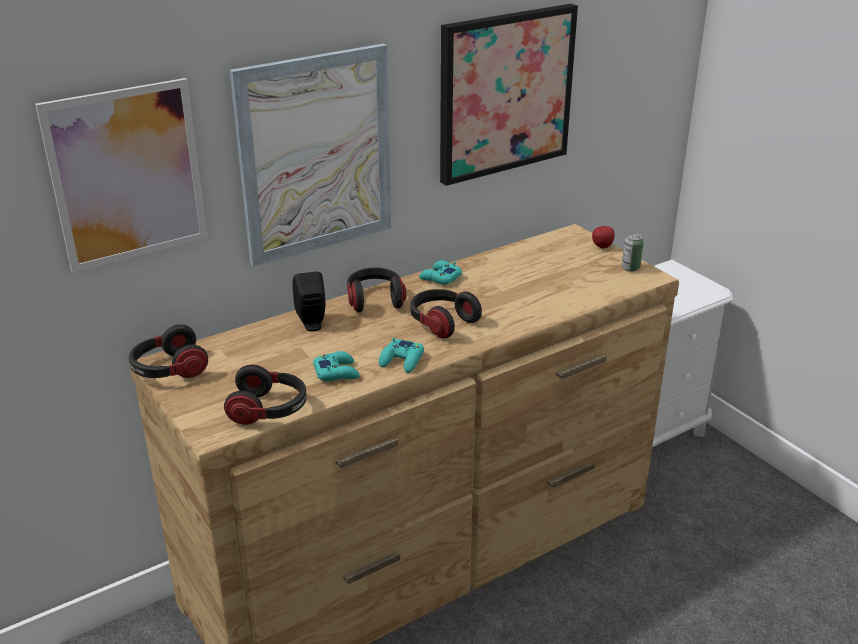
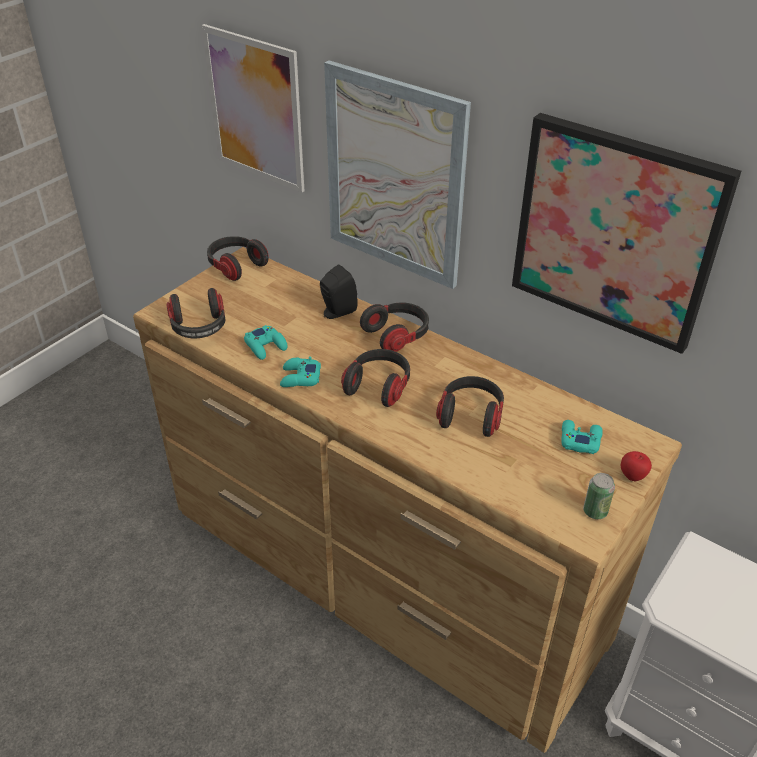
camera: 70 degrees right, 10 degrees up
(440, 278) = (467, 365): turquoise game controller -> turquoise game controller (579, 440)
(505, 290) = (470, 415): none -> headphones

